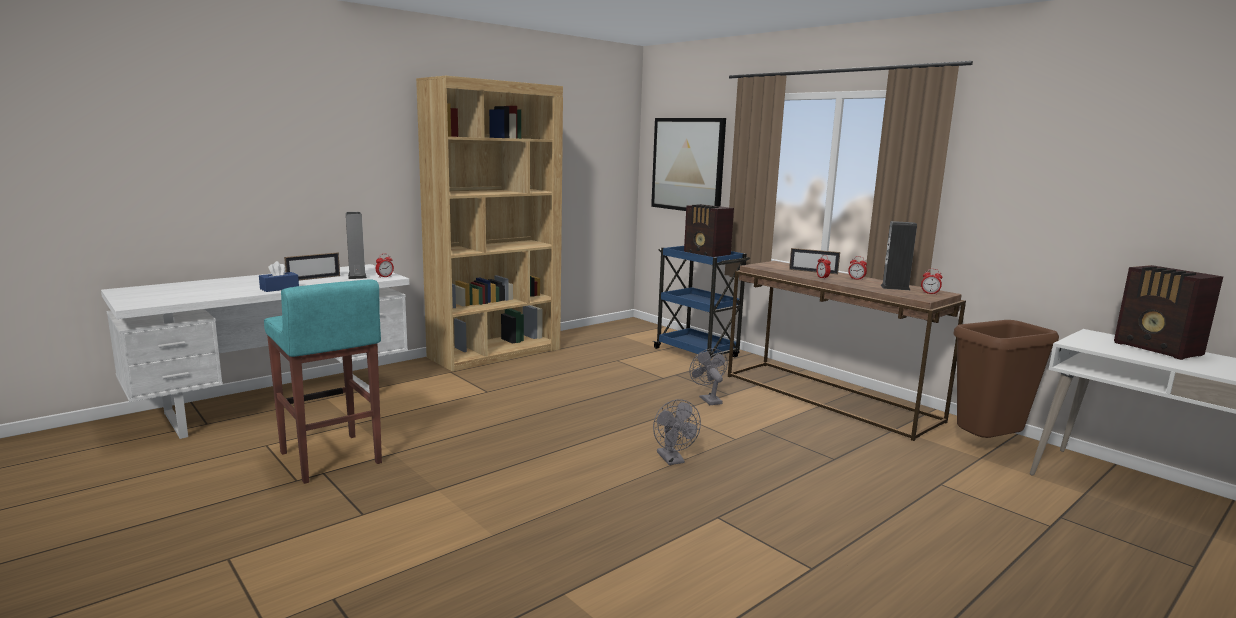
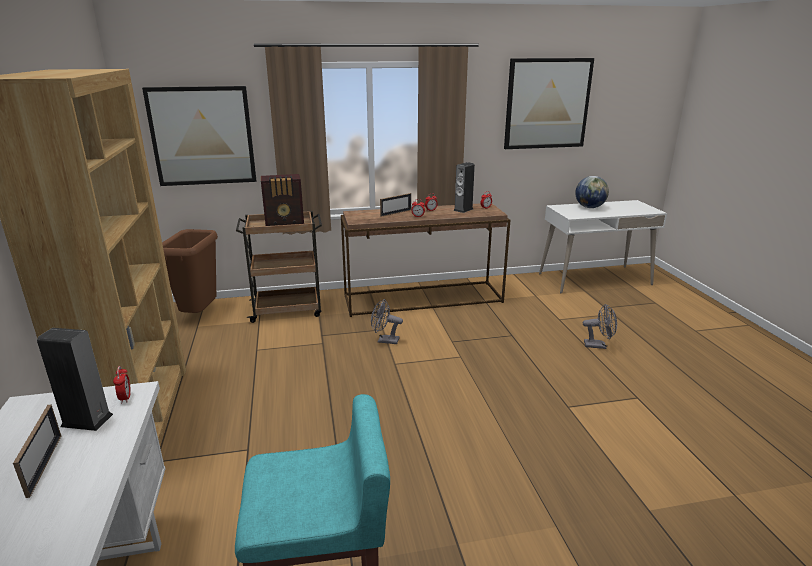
camera: 60 degrees left, 10 degrees up
(279, 288) = (77, 510): blue tissue box -> none
(673, 460) = (477, 394): grey fan -> grey fan (598, 345)
(697, 353) = (288, 310): blue cart -> brown cart
(986, 445) = (521, 287): brown trash can -> brown trash can (199, 315)
(1105, 154) = (547, 104): none -> picture
(1158, 349) = (589, 207): radio -> globe

